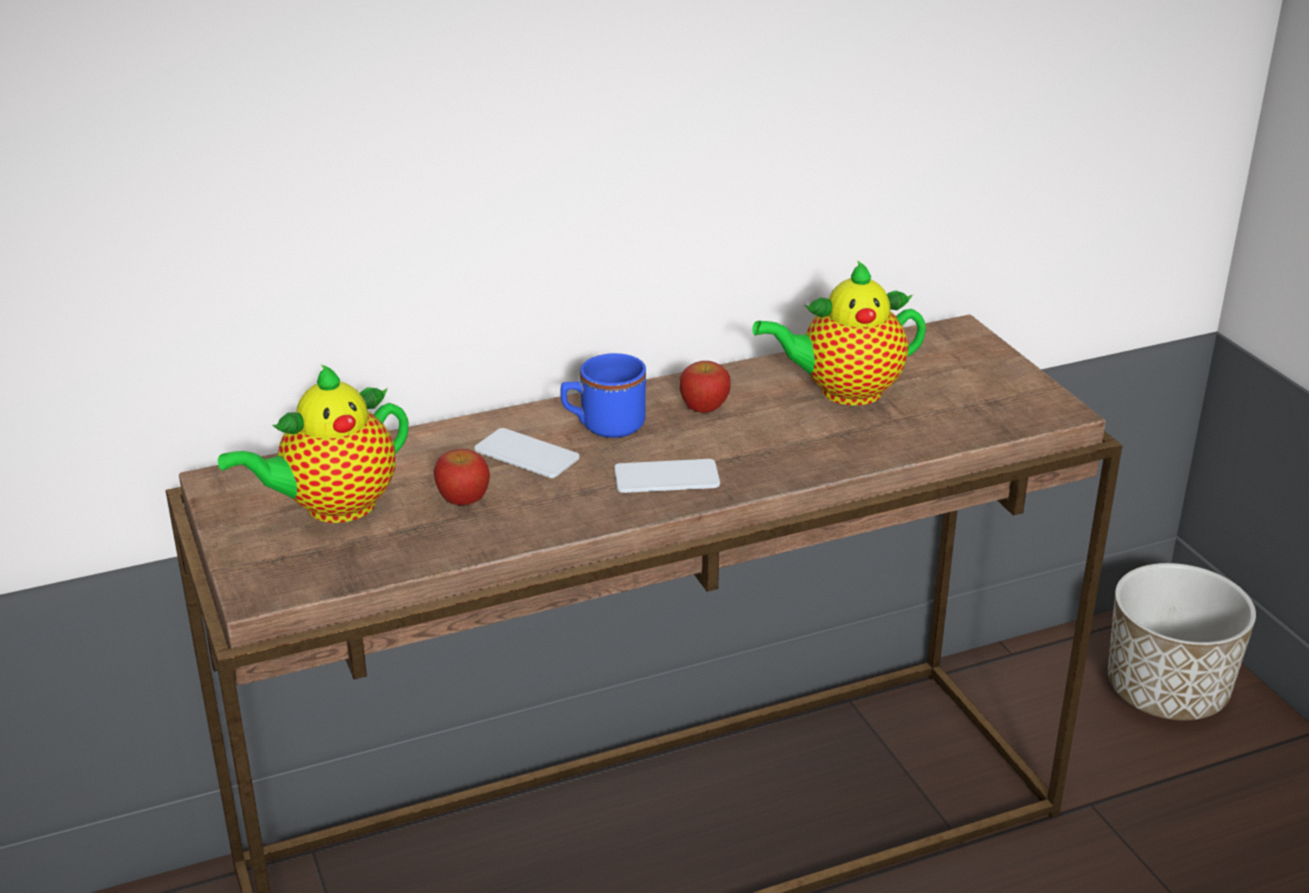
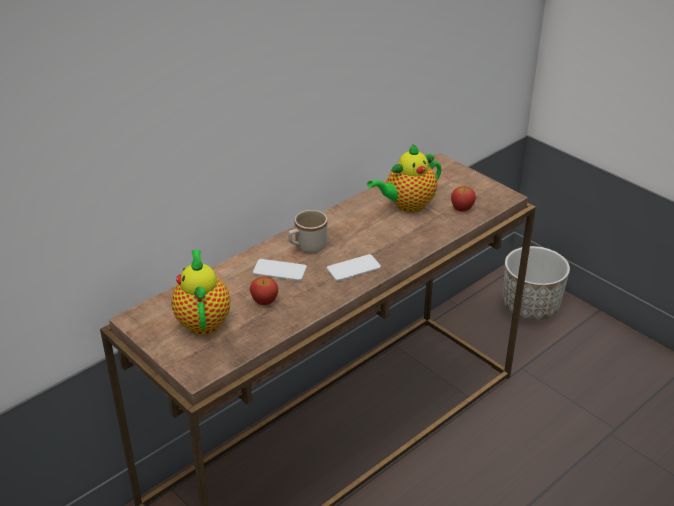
camera: 20 degrees left, 5 degrees up
(333, 507) = (203, 320): teapot -> teapot turned 135 degrees clockwise
(603, 426) = (307, 247): blue mug -> beige mug
(704, 407) = (348, 227): apple -> apple (462, 208)

